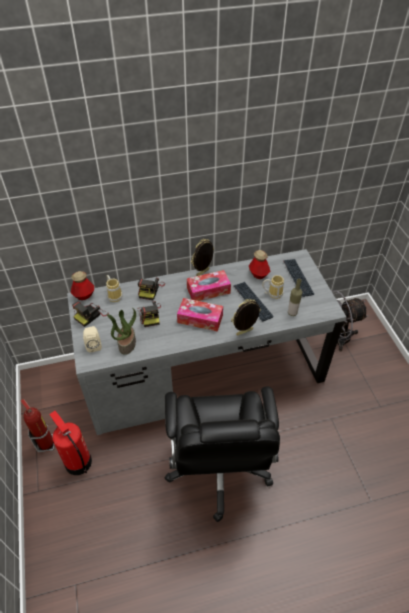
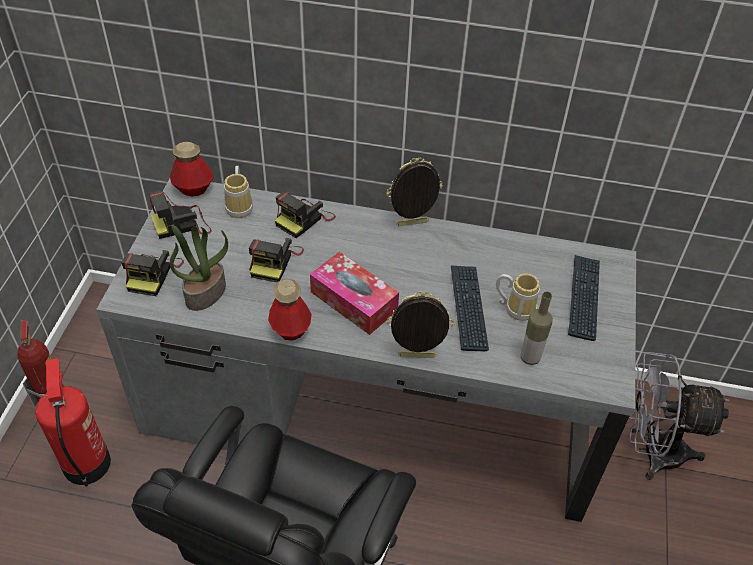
camera: 25 degrees right, 0 degrees up
(94, 345) = (153, 274): beige speaker -> camera
(208, 290) = (401, 258): tissue box -> none
(258, 274) = (512, 263): bottle -> bottle (290, 329)

